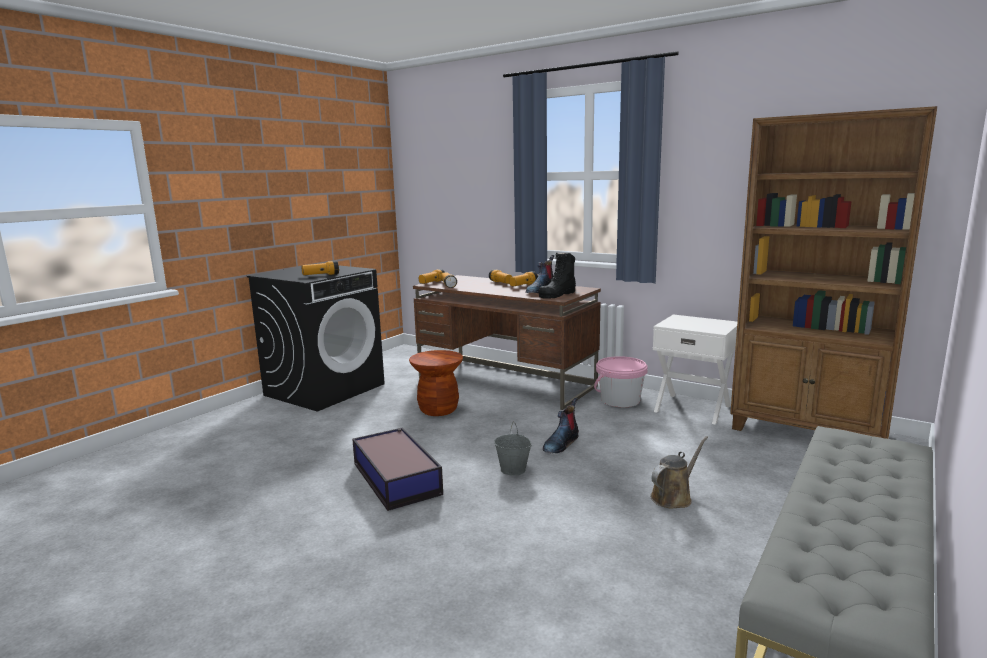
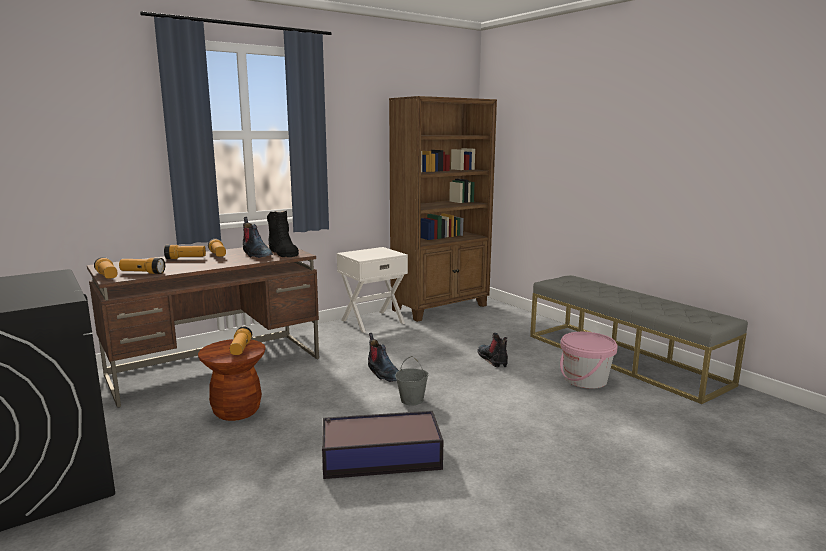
camera: 70 degrees left, 0 degrees up
(321, 275) = (45, 291): flashlight -> flashlight (240, 349)
(620, 400) = (328, 336): pink bucket -> pink bucket (585, 379)
(673, 497) = (493, 360): brown watering can -> boot

